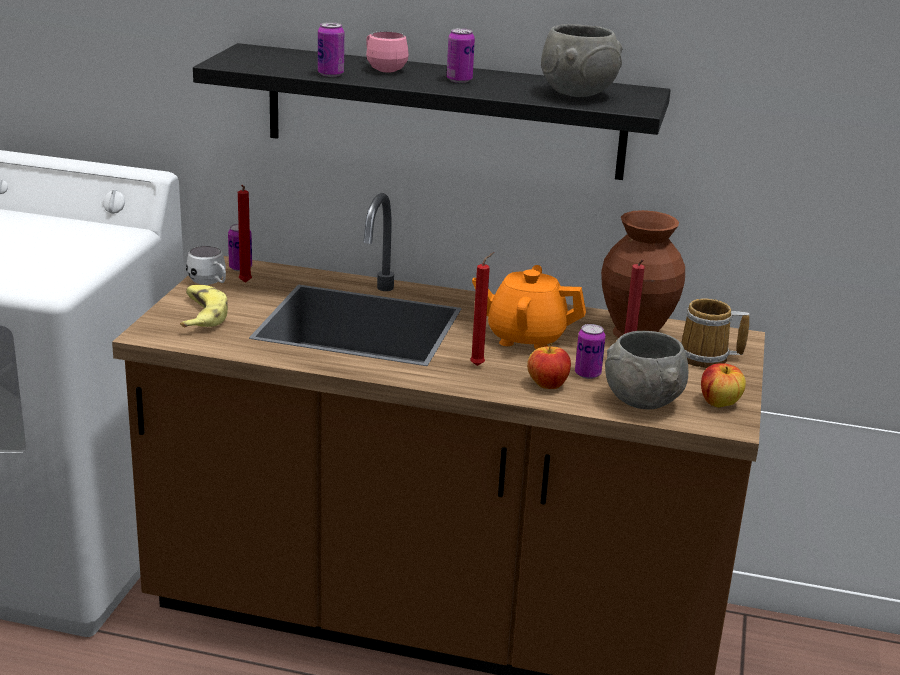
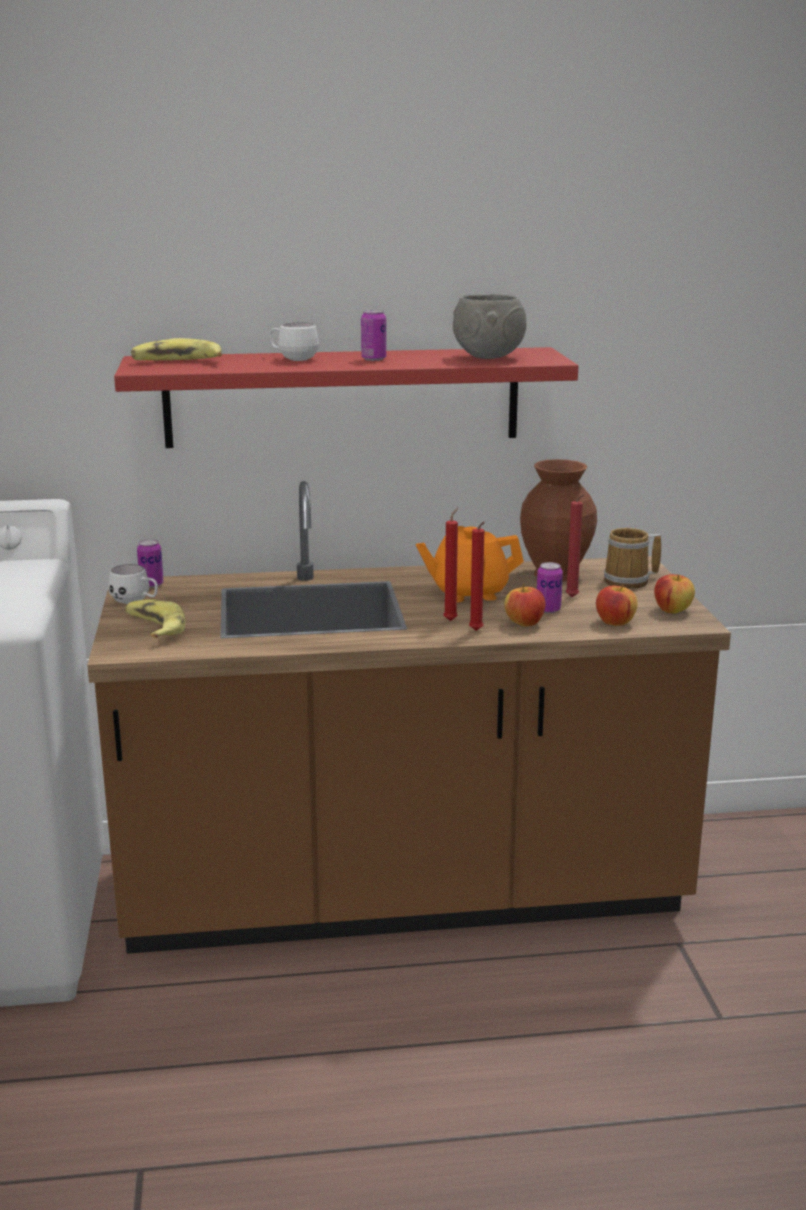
camera: 20 degrees left, 5 degrees down
(245, 283) = (169, 596): red candle -> red candle (477, 631)
(270, 58) = (177, 362): none -> banana
(330, 74) = (254, 367): can -> none
(382, 68) = (292, 358): pink mug -> white mug
(444, 111) = (342, 397): black shelf -> red shelf
(643, 404) = (615, 622): grey bowl -> apple

